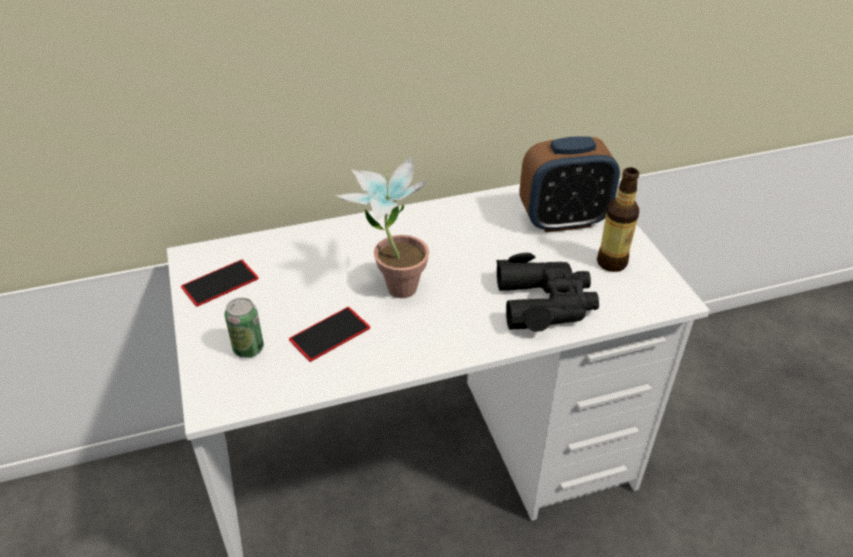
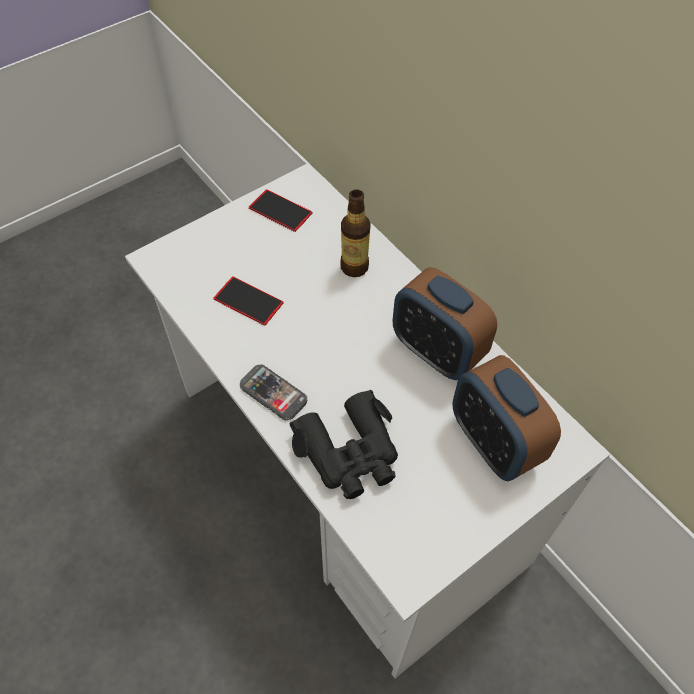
camera: 70 degrees right, 15 degrees up
(248, 348) = (214, 256): can -> none
(391, 284) = (325, 323): potted plant -> none
(458, 339) = (273, 393): none -> phone
(460, 225) = (436, 351): none -> alarm clock
(611, 263) = (441, 504): bottle -> bottle (354, 267)

